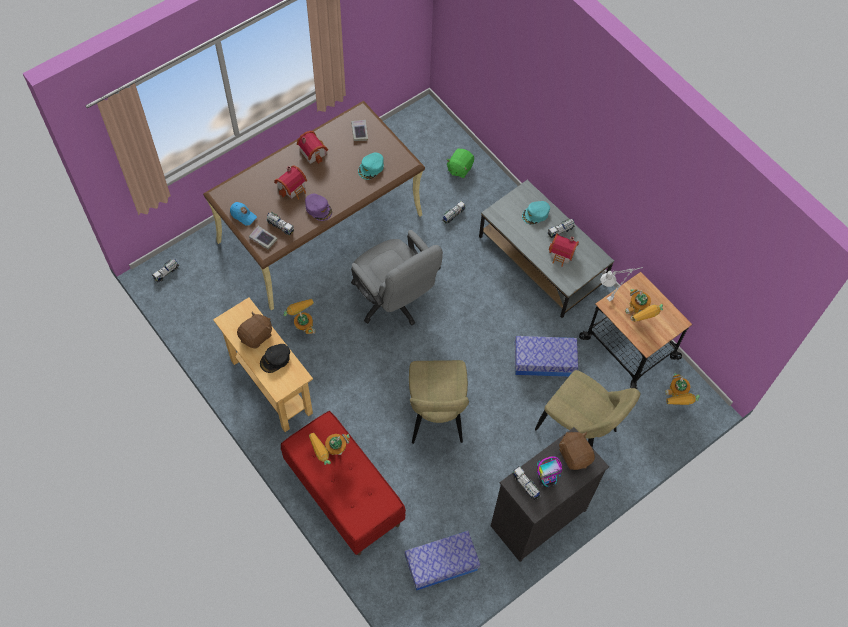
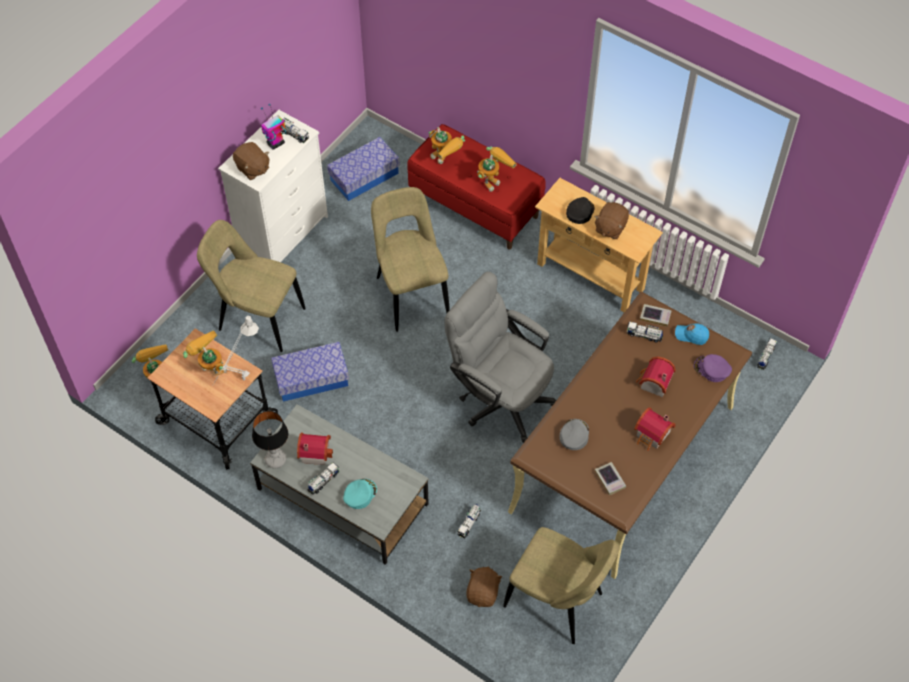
camera: 165 degrees right, 5 degrees down
(303, 326) = (588, 343): toy robot -> toy robot (445, 159)
(318, 208) = (611, 367): purple cap -> purple cap (711, 369)
(371, 168) = (574, 435): turquoise cap -> grey cap
(411, 149) = (557, 602): none -> beige chair
(459, 168) = (483, 592): green plush toy -> brown plush toy
(537, 518) = (284, 234): black dresser -> white dresser
(594, 256) = (275, 460): none -> table lamp

